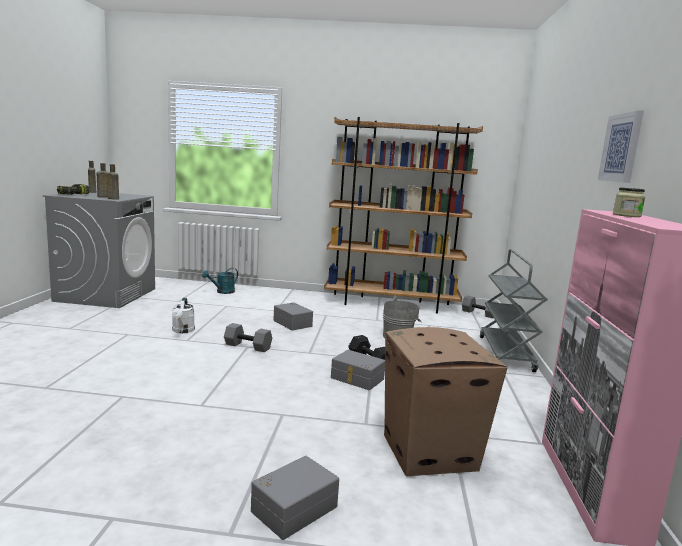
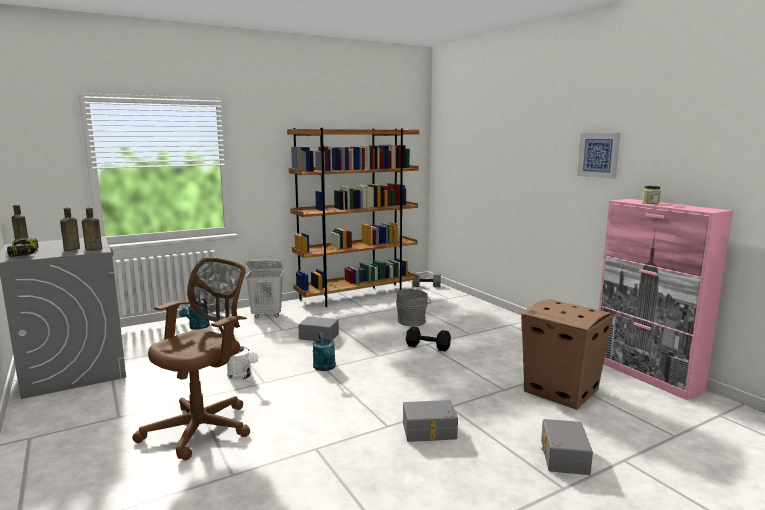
camera: 35 degrees left, 0 degrees up
(93, 353) = (203, 427): none -> brown office chair
(248, 346) = (325, 368): grey dumbbell -> turquoise watering can
(286, 297) = (267, 315): none -> white laundry basket
(356, 379) = (444, 362): grey storage box -> grey storage box (429, 431)
(506, 354) = (490, 311): grey cart -> none

